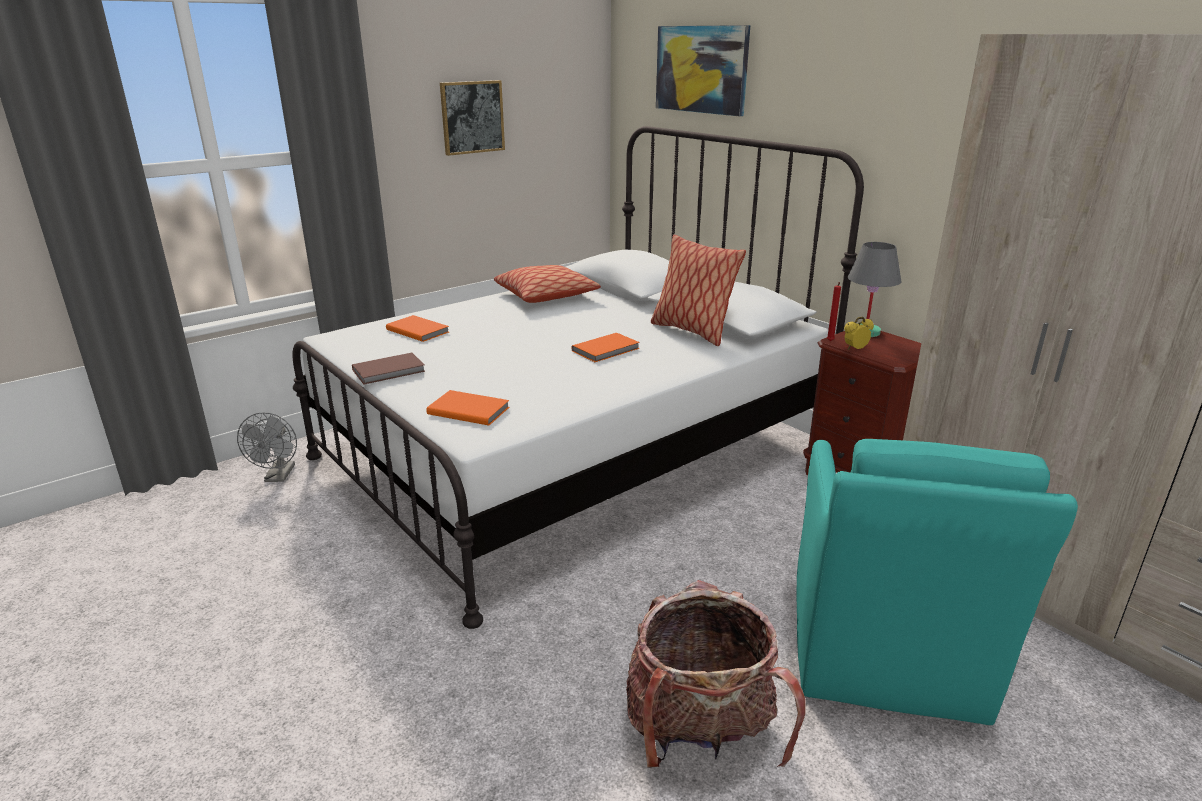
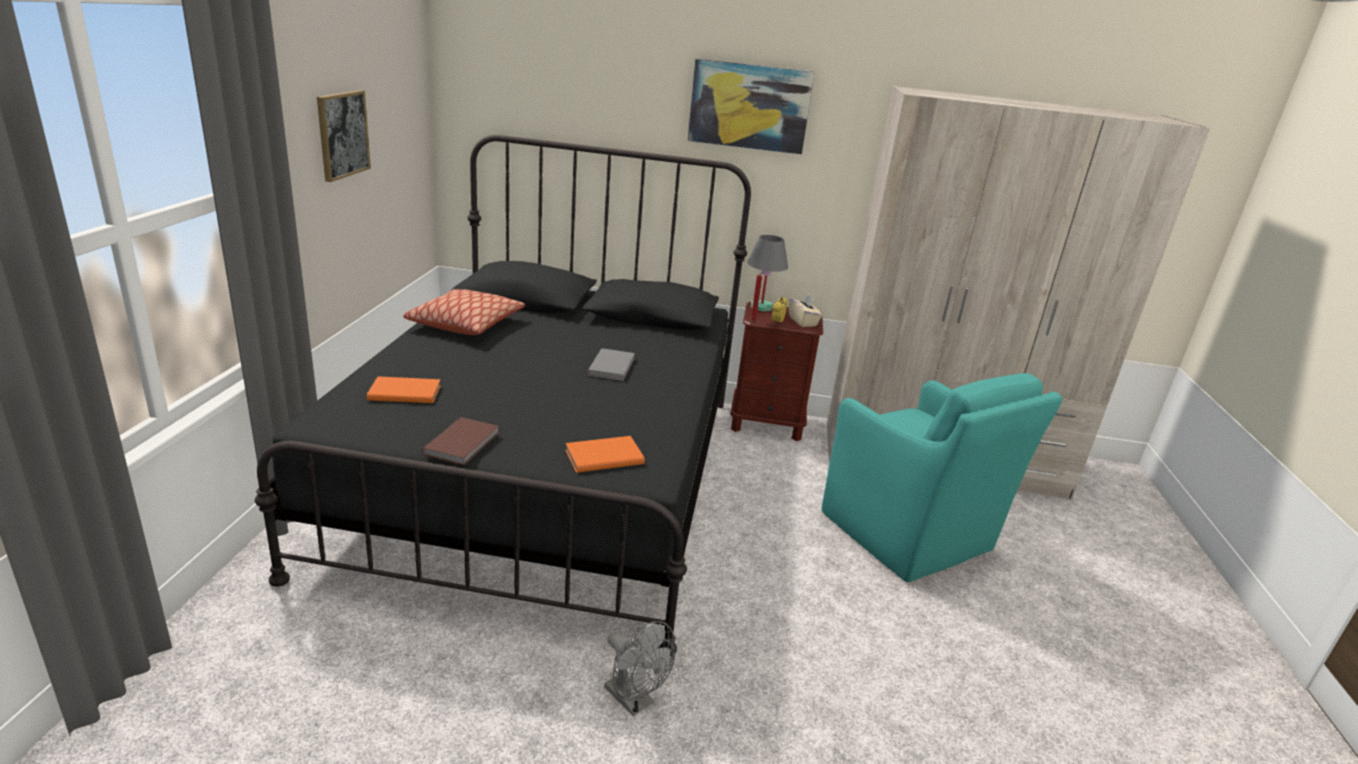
camera: 45 degrees left, 0 degrees up
(278, 477) = (265, 620): grey fan -> grey fan (634, 700)
(572, 452) = (548, 475): white bed -> black bed
(607, 350) = (613, 366): orange book -> grey book
(692, 331) = (646, 333): pillow -> none
(699, 733) = (889, 637): backpack -> none
(701, 69) = (563, 82): picture -> picture (749, 106)
(894, 355) = (803, 322): none -> beige tissue box

